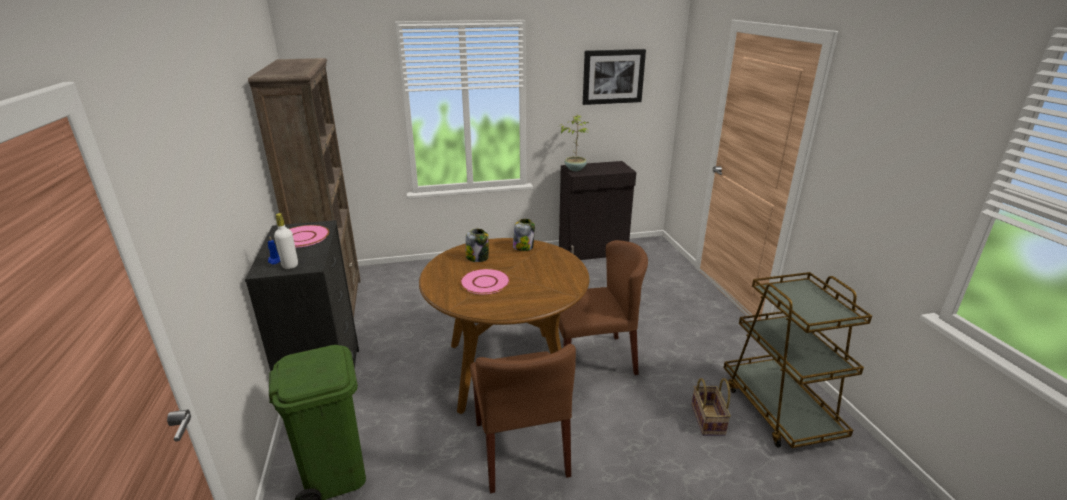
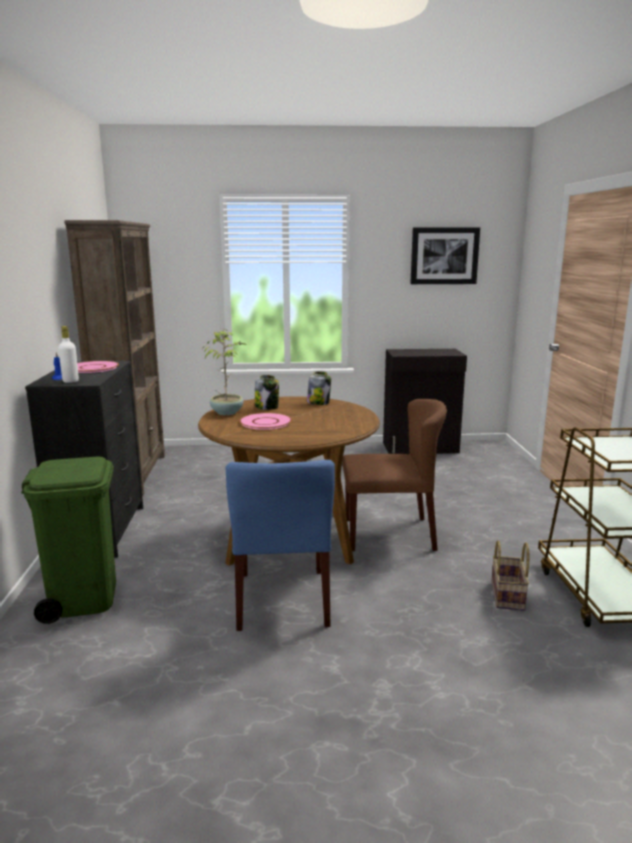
camera: 10 degrees right, 10 degrees down
(521, 449) = (283, 599): brown chair -> blue chair
(575, 169) = (400, 351): potted plant -> potted plant (227, 412)

